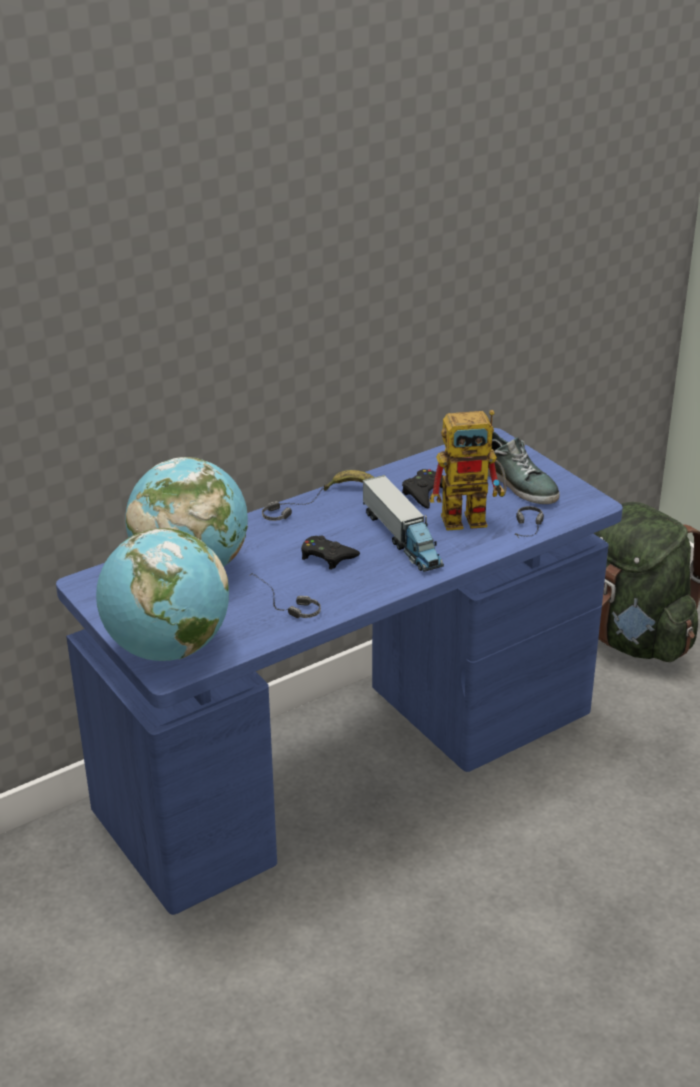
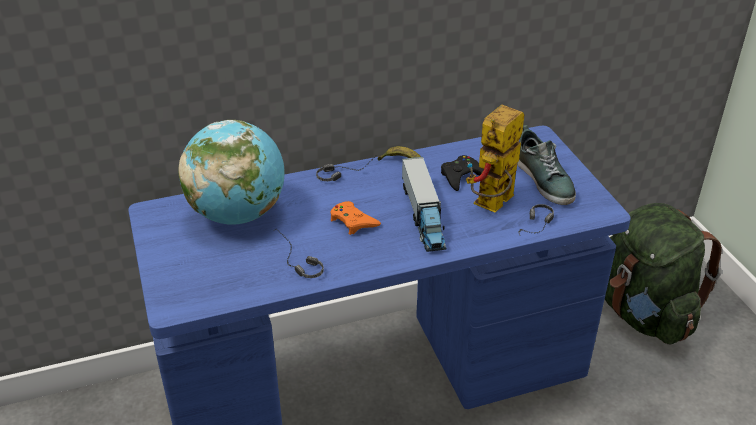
camera: 15 degrees right, 5 degrees up
(167, 649) = (182, 285): globe -> none
(327, 556) = (353, 221): black game controller -> orange game controller
(473, 517) = (492, 206): toy robot -> toy robot turned 120 degrees clockwise

